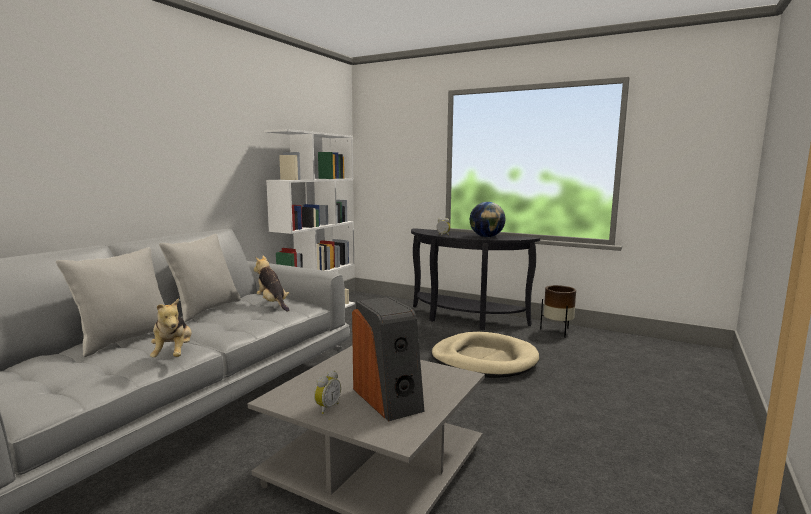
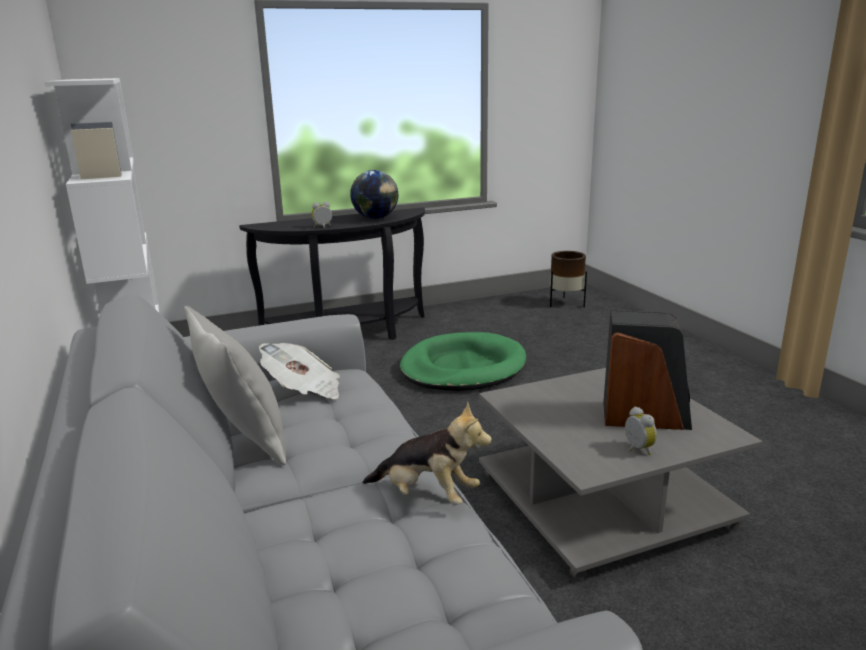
camera: 50 degrees left, 10 degrees up
(125, 339) = (291, 527): grey pillow -> none
(273, 304) = (304, 390): plush toy -> newspaper
(484, 360) = (462, 368): beige dog bed -> green dog bed
(558, 331) = (455, 313): brown planter -> brown planter (566, 303)

